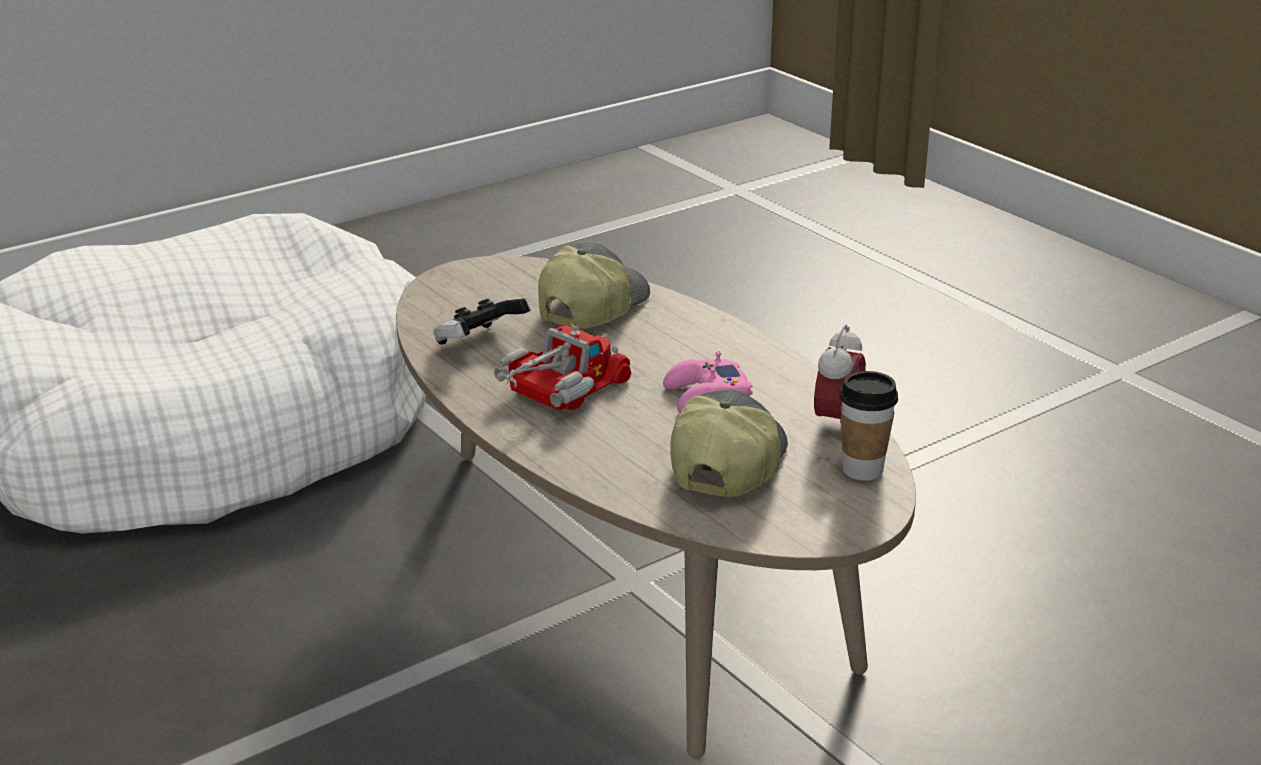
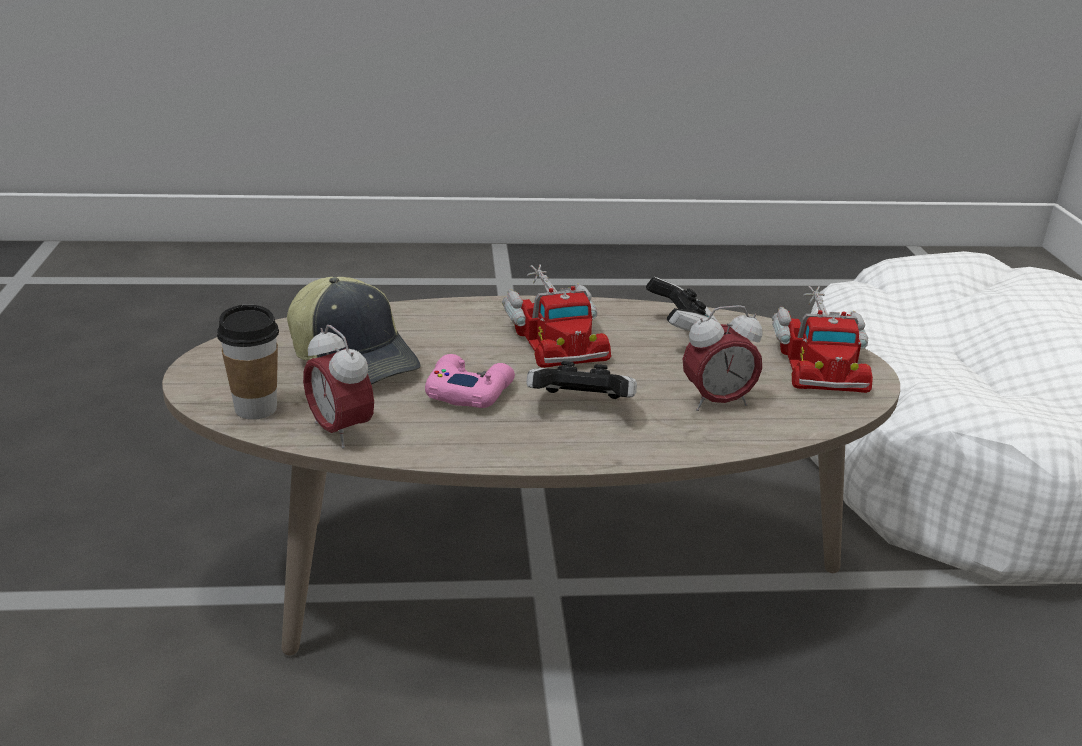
camera: 120 degrees right, 0 degrees up
(466, 286) = (818, 359): none -> toy truck
(591, 306) = (716, 402): cap -> alarm clock
(670, 348) = (580, 408): none -> game controller

